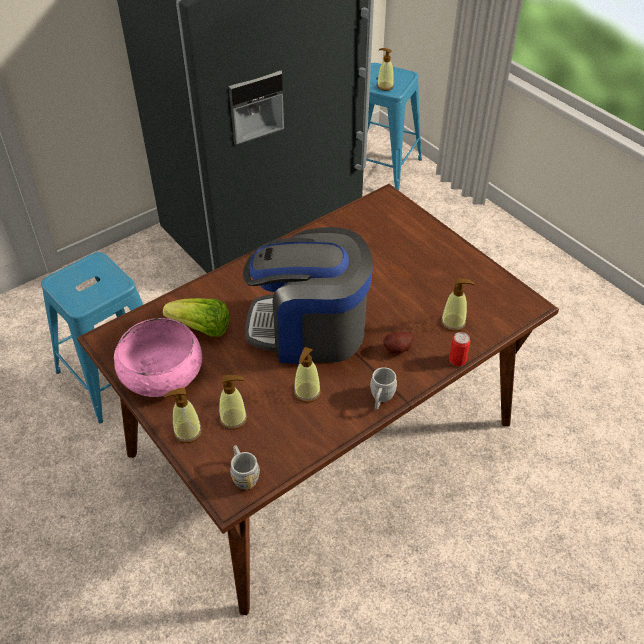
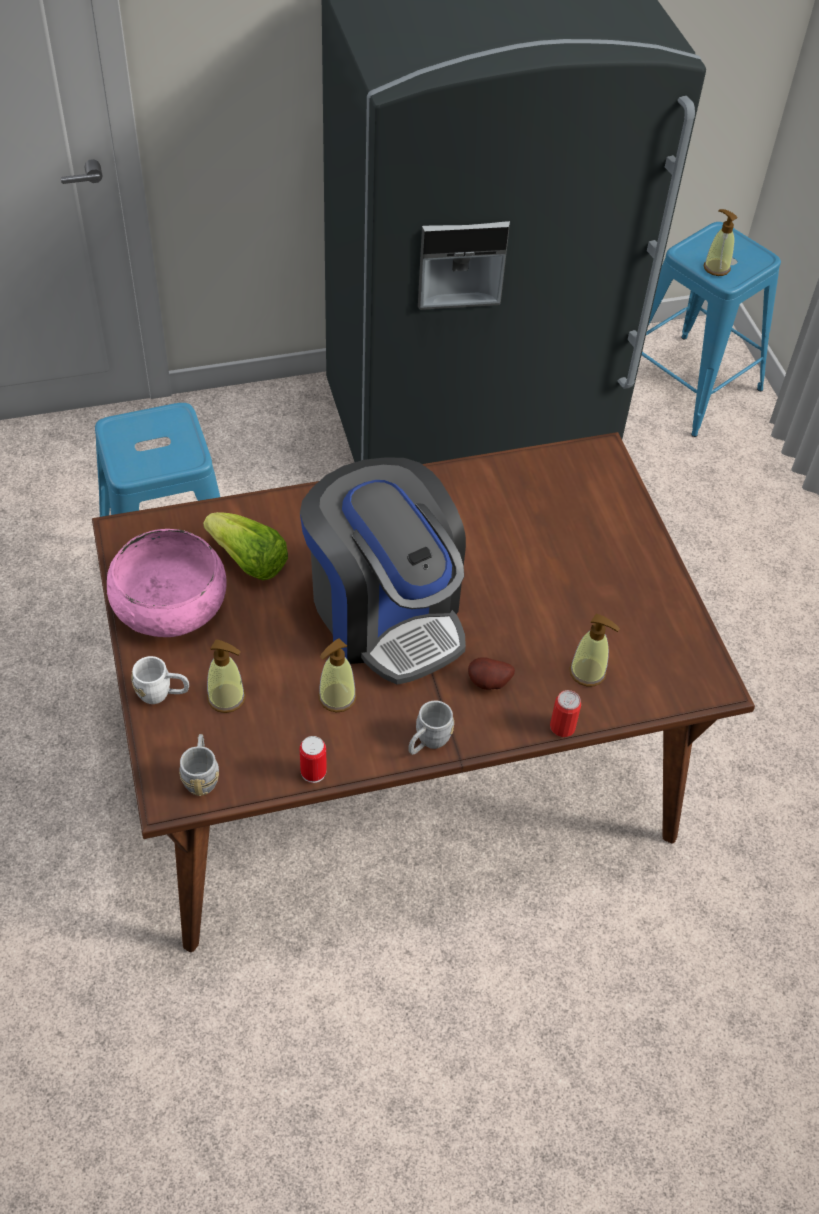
camera: 20 degrees right, 5 degrees up
(187, 432) = (162, 693): soap dispenser -> white mug
(309, 330) = (386, 613): coffee machine -> coffee machine turned 150 degrees counterclockwise
(318, 444) = (313, 772): none -> can

